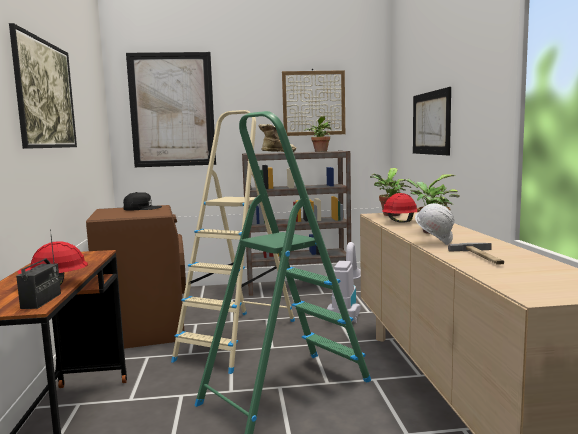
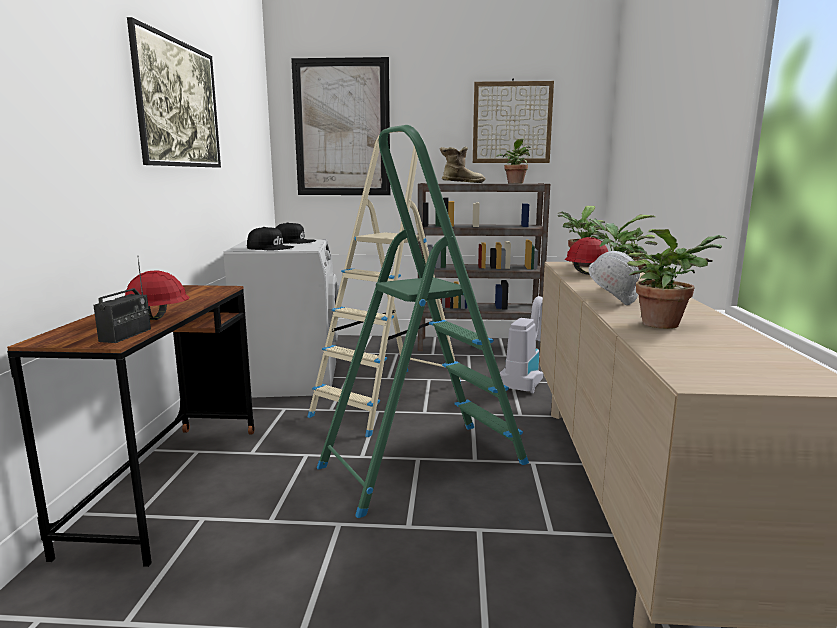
camera: 10 degrees right, 5 degrees up
(126, 215) = (270, 247): none -> black cap
(145, 329) = (292, 378): brown washing machine -> white washing machine
(430, 123) = (652, 149): picture -> none
(483, 257) = (664, 324): hammer -> potted plant

